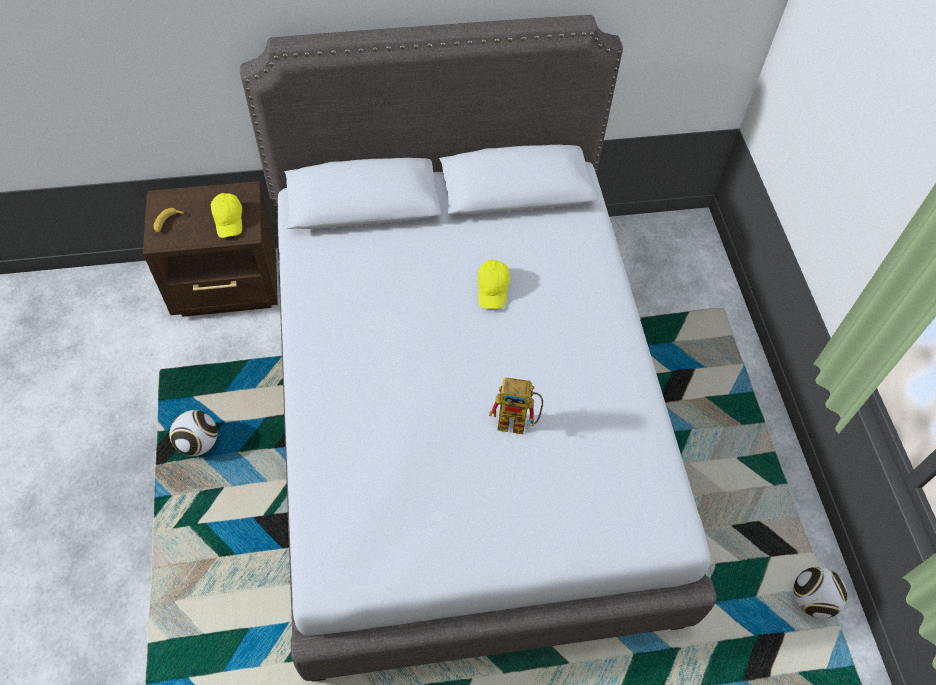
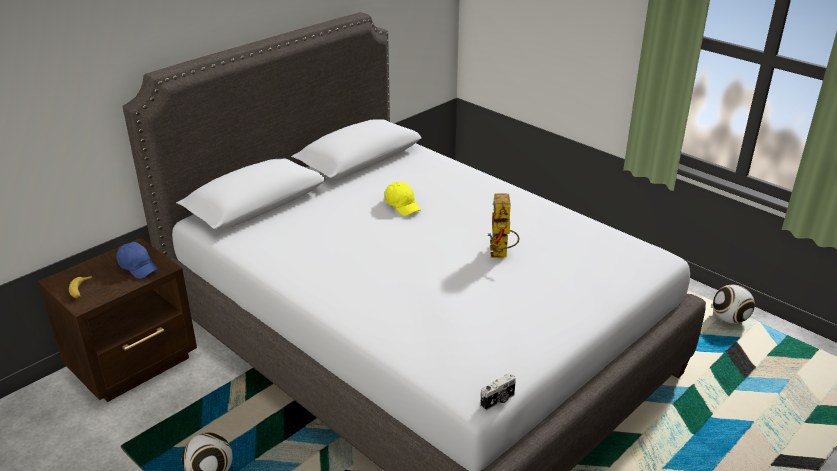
camera: 35 degrees left, 25 degrees down
(229, 220) = (138, 267): yellow cap -> blue cap
(337, 600) = (498, 401): none -> camera
(518, 422) = (501, 255): toy robot -> toy robot turned 120 degrees clockwise

